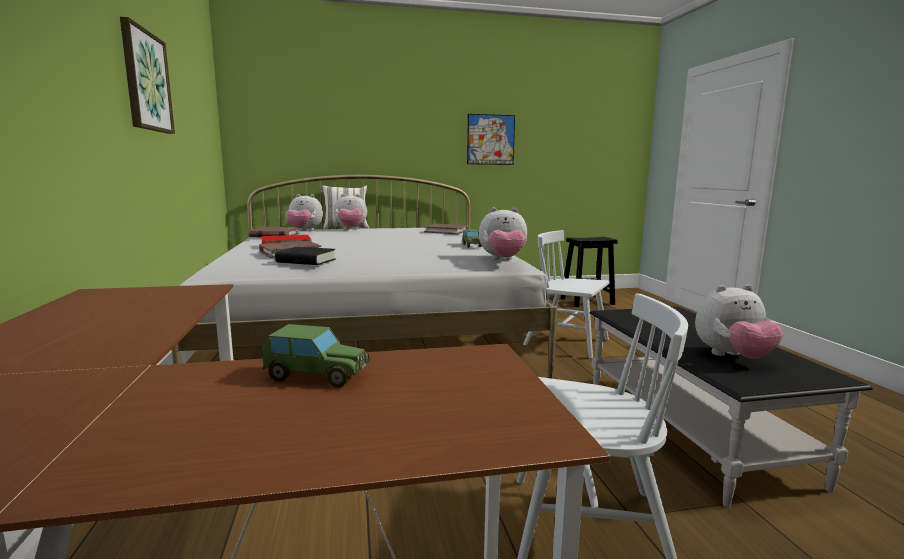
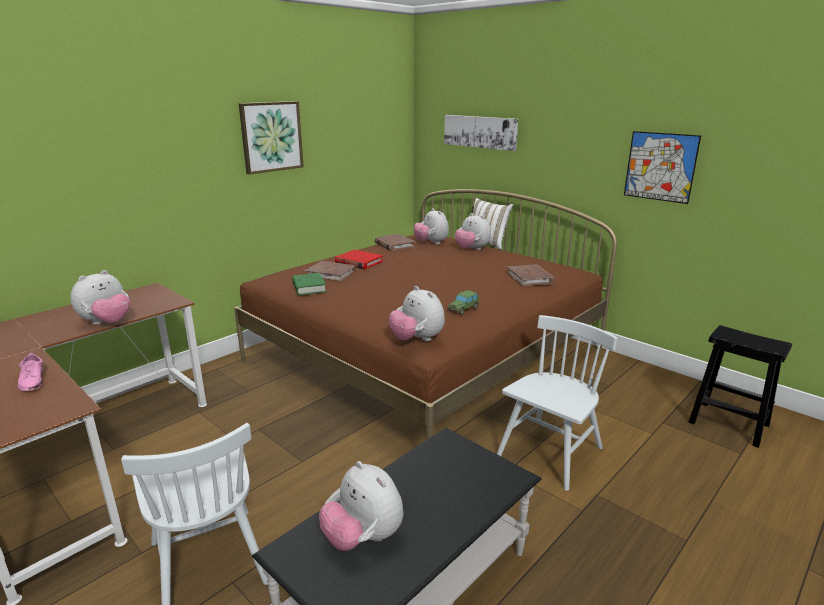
camera: 55 degrees right, 10 degrees up
(171, 321) = (107, 322): none -> plush toy
(306, 261) = (309, 287): black book -> green book
(316, 376) = (32, 380): toy car -> pink shoe
(317, 119) = (480, 132): none -> picture
(371, 335) = (425, 355): white bed -> brown bed
(567, 342) = (550, 453): white chair -> white chair turned 45 degrees clockwise

